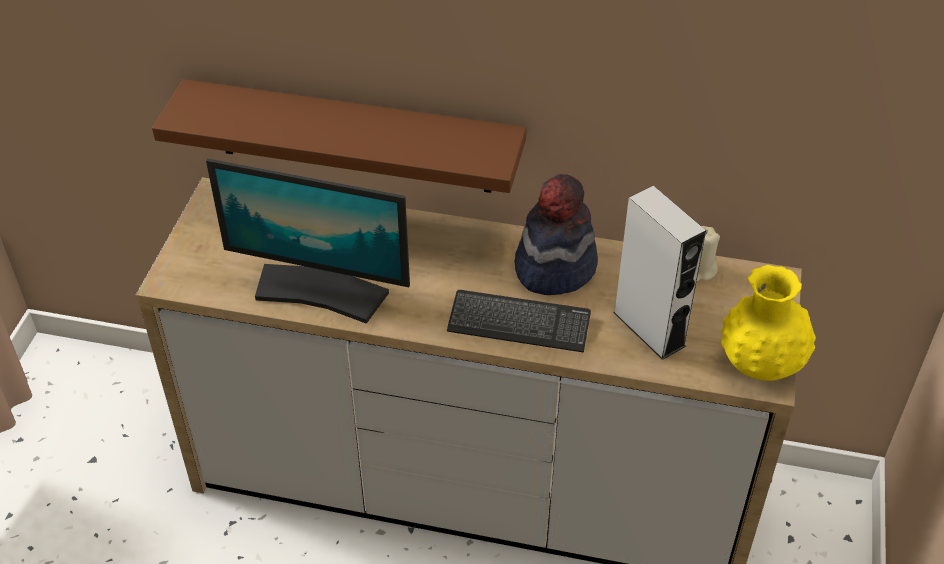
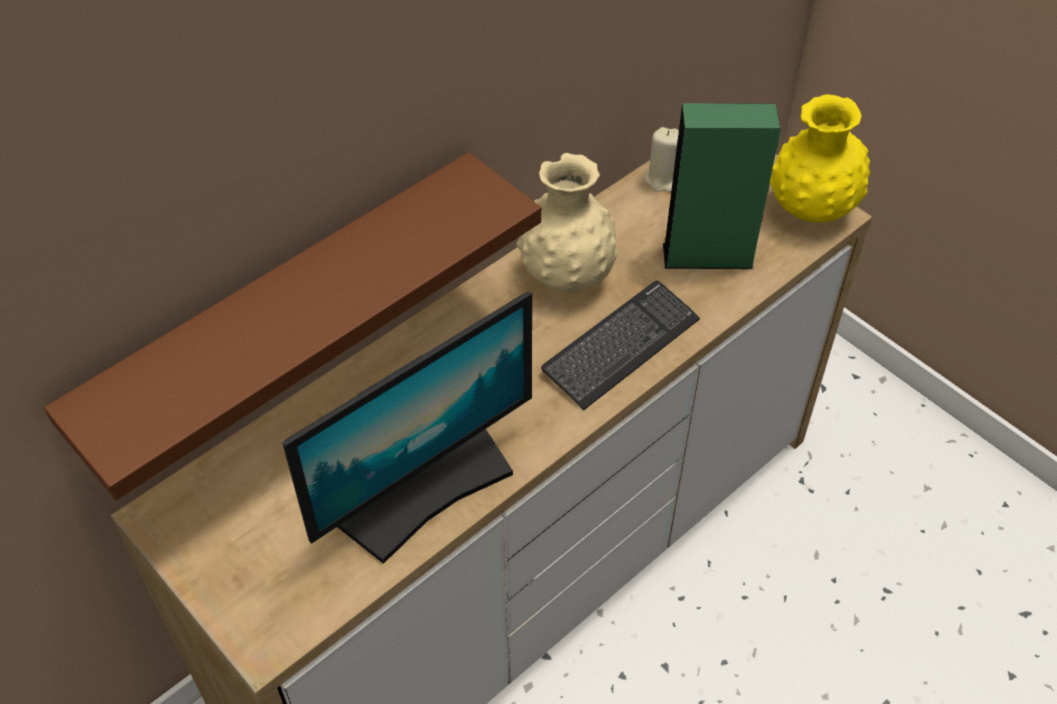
camera: 55 degrees left, 5 degrees up
(554, 267) = (567, 276): hat -> beige vase
(649, 329) = (707, 256): grey speaker -> green speaker

